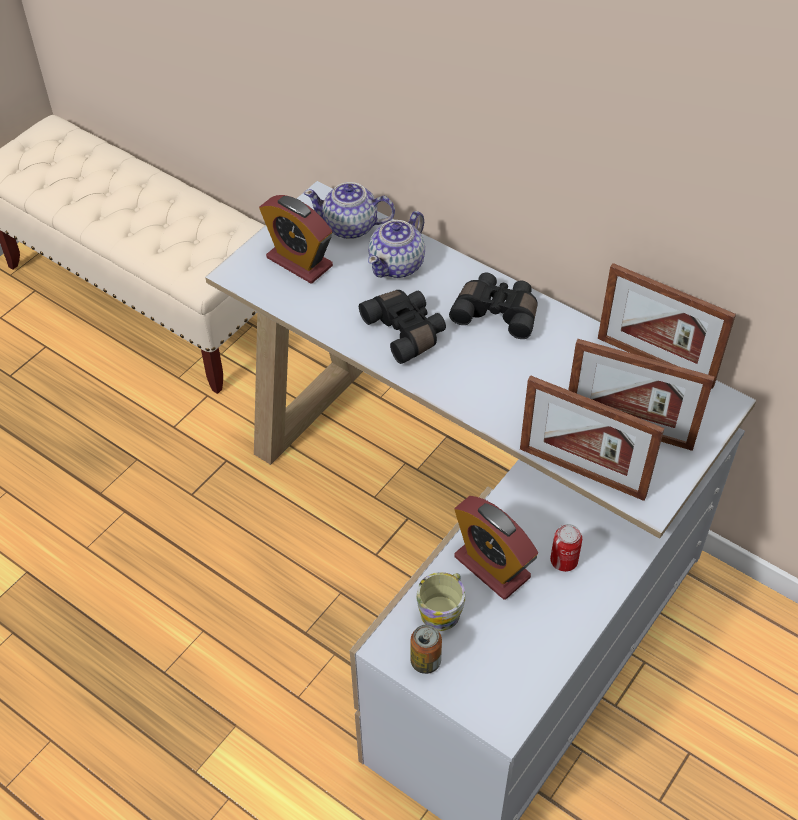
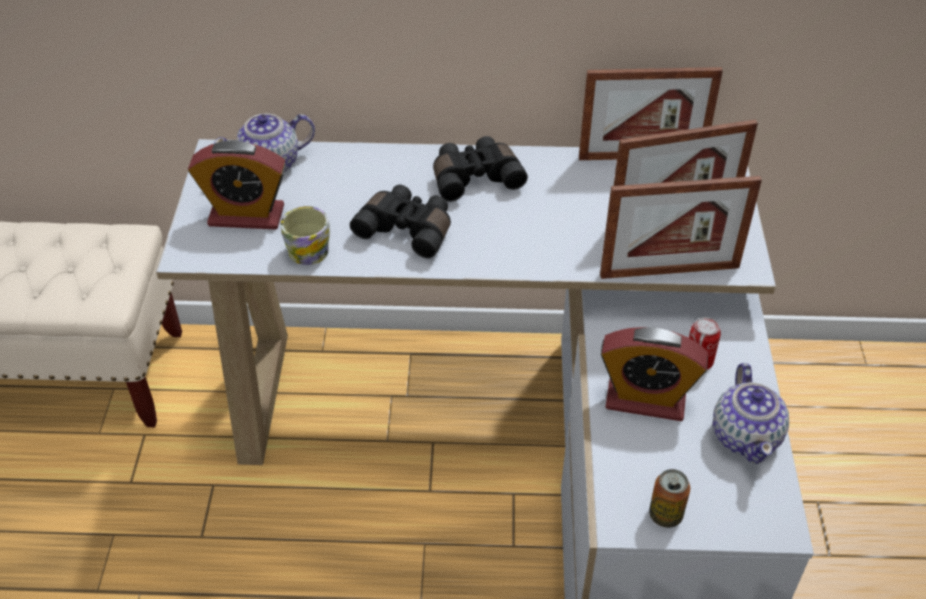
camera: 35 degrees left, 5 degrees down
(398, 265) = (346, 177): teapot -> teapot (746, 436)
(443, 608) = (638, 459): mug -> mug (309, 247)

